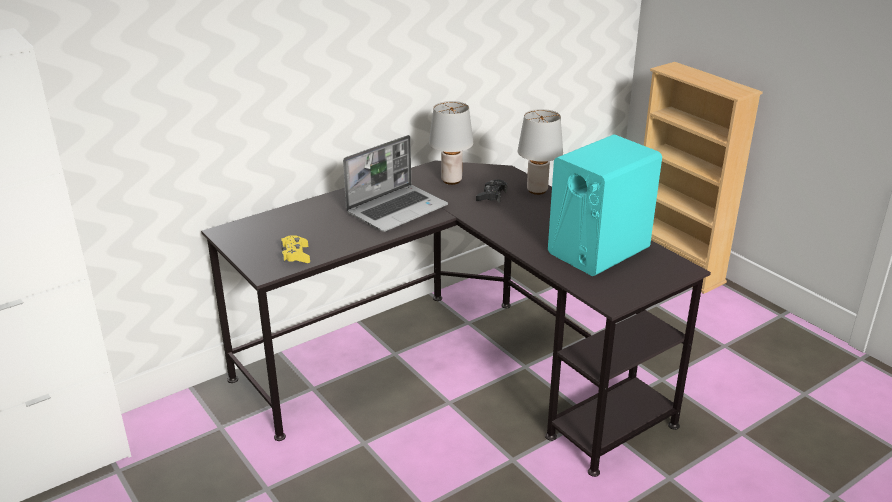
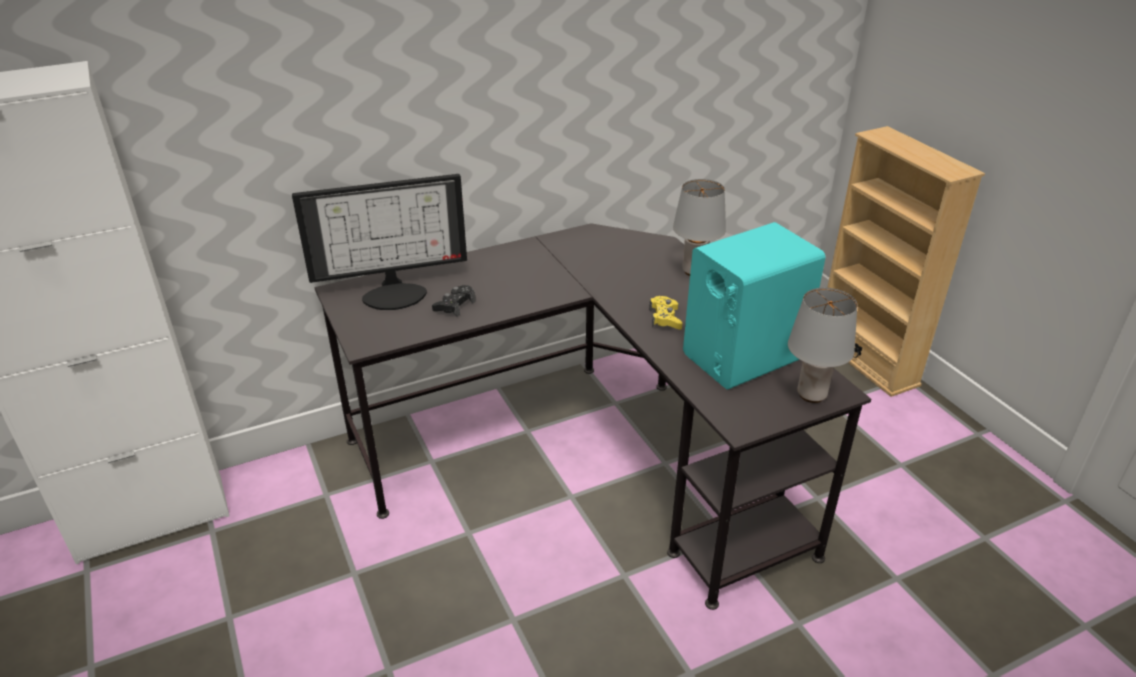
camera: 10 degrees right, 5 degrees up
(278, 229) = (395, 293): none -> monitor
(295, 255) = (402, 327): yellow game controller -> yellow game controller (665, 318)
(397, 209) = (530, 281): laptop -> none
(451, 181) = (601, 250): grey table lamp -> grey table lamp (812, 395)
(491, 196) = (640, 273): black game controller -> black game controller (454, 305)

